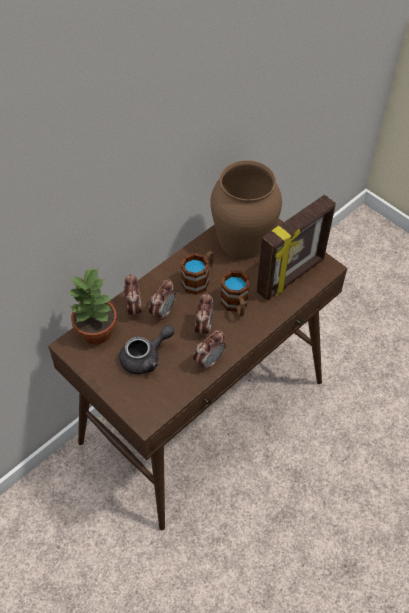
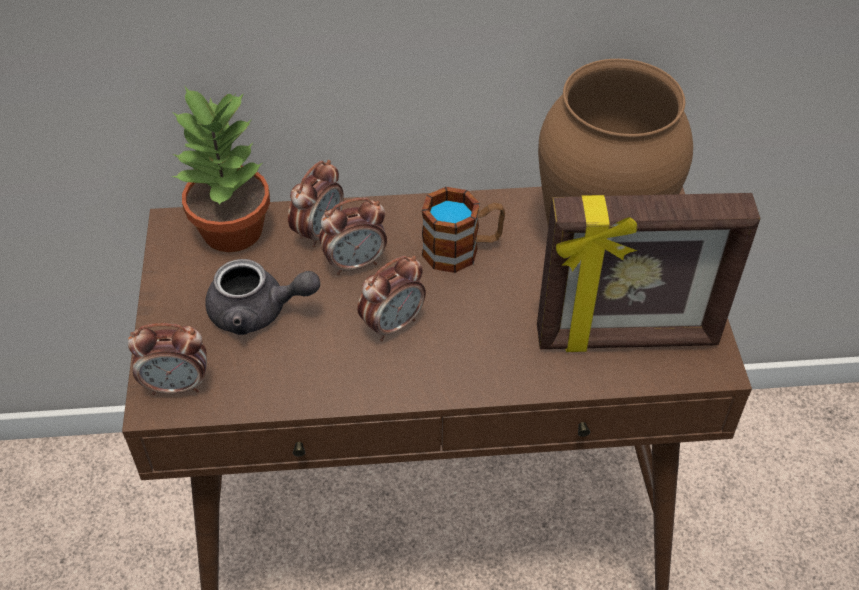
camera: 40 degrees right, 5 degrees down
(209, 361) = (346, 381): alarm clock -> alarm clock (177, 385)
(236, 305) = (480, 325): mug -> none

